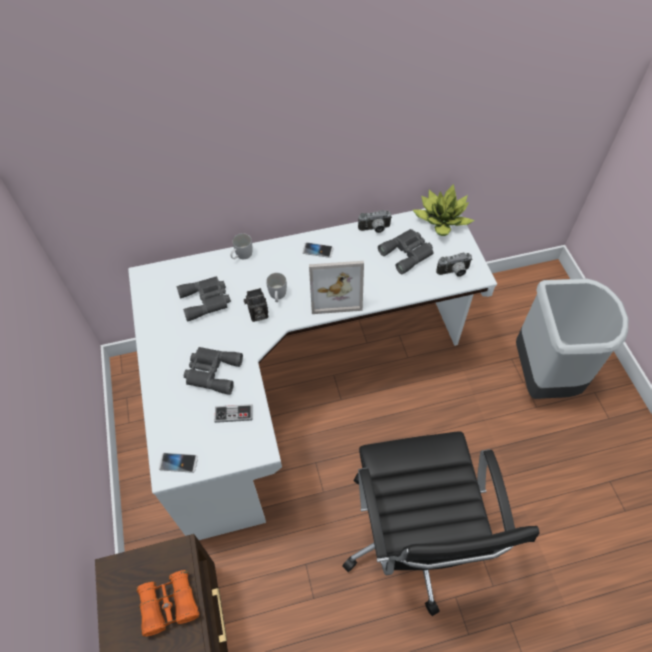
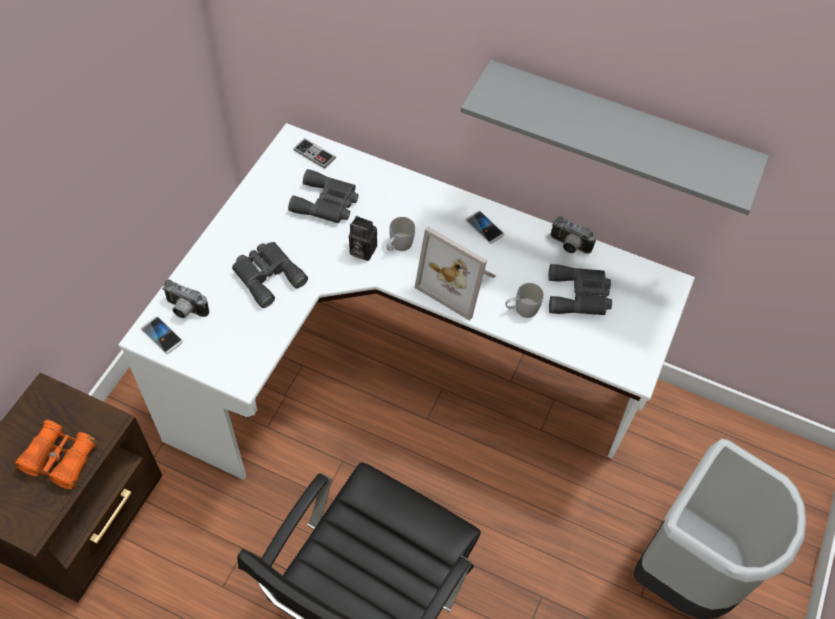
camera: 35 degrees right, 0 degrees up
(233, 414) = (249, 328): game controller -> game controller (314, 154)
(241, 255) = (402, 181): white mug -> white mug (521, 309)
(381, 131) = (617, 131): none -> grey shelf
(442, 220) = (657, 287): potted plant -> none
(454, 272) = (611, 352): camera -> camera (184, 310)

